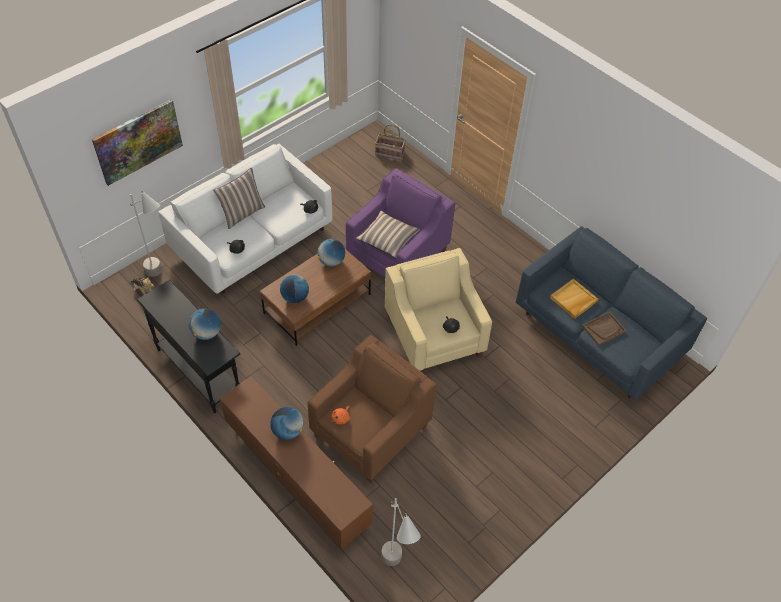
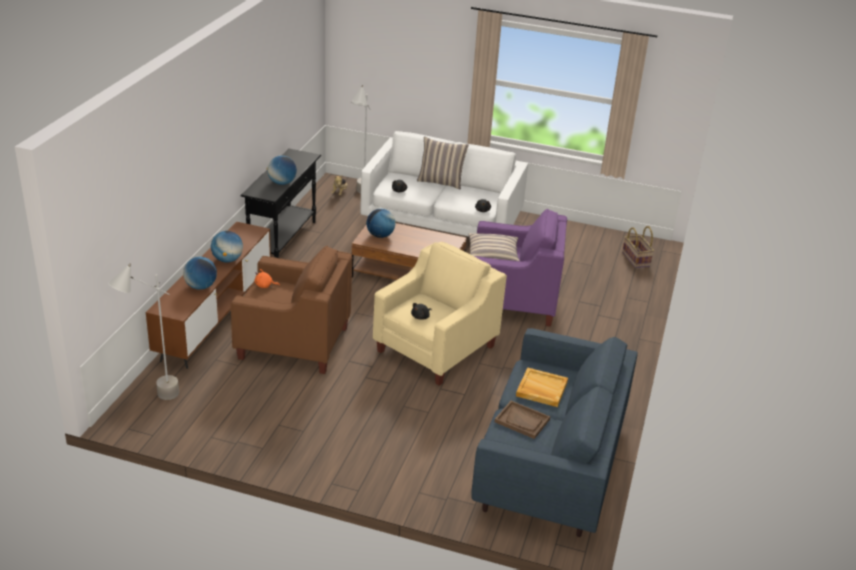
camera: 60 degrees right, 20 degrees down
(138, 141) = (402, 63): picture -> none
(331, 261) = (439, 241): globe -> globe (201, 286)

